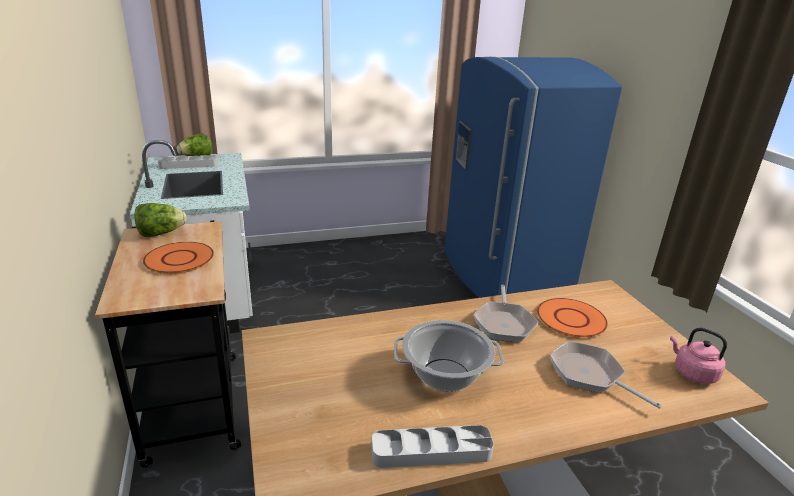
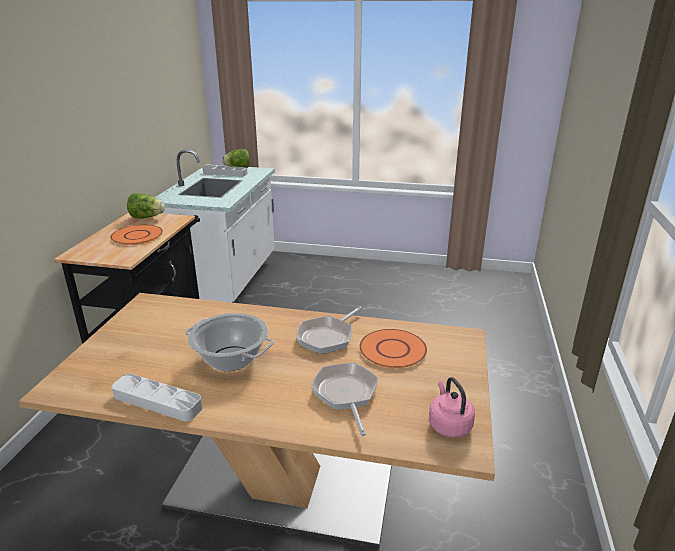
camera: 30 degrees right, 0 degrees up
(501, 276) = (488, 322): blue fridge -> none

